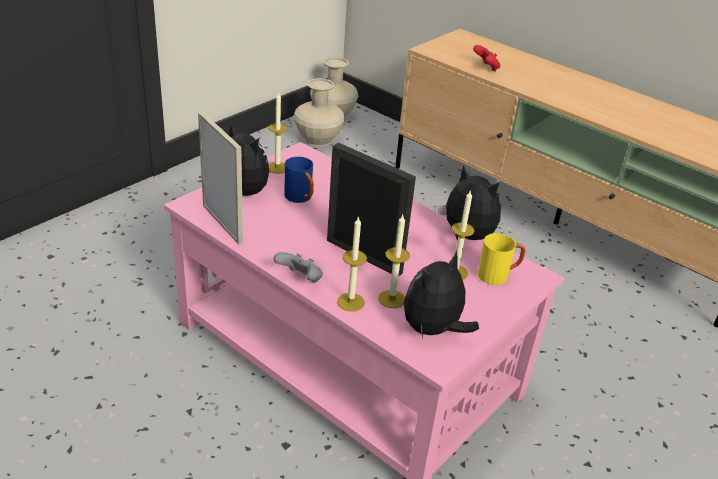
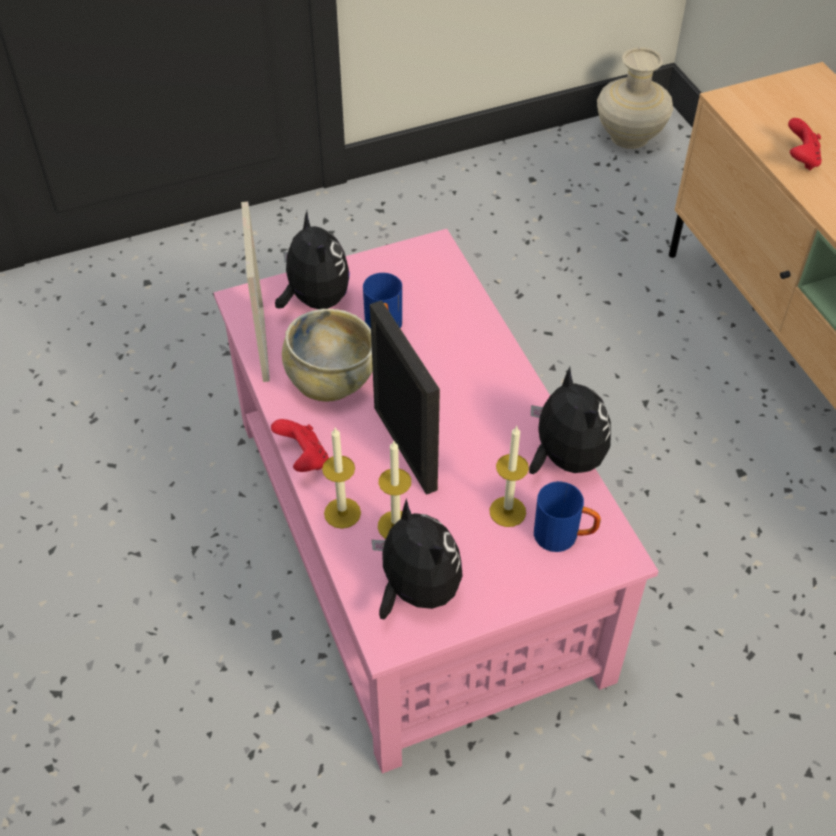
camera: 30 degrees right, 15 degrees up
(277, 167) = (387, 268): candle -> none
(285, 233) = (330, 381): none -> beige bowl
(300, 279) = (303, 459): grey game controller -> red game controller
(318, 140) = (581, 176): beige vase -> none
(433, 330) = (416, 590): plush toy -> plush toy turned 75 degrees clockwise
(498, 275) = (564, 536): yellow mug -> blue mug

